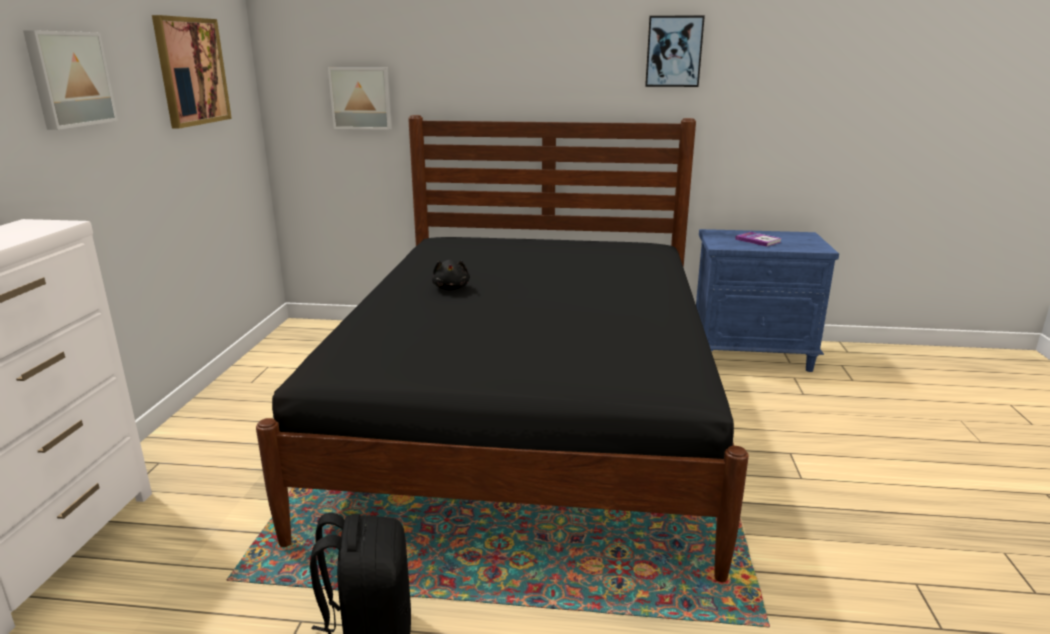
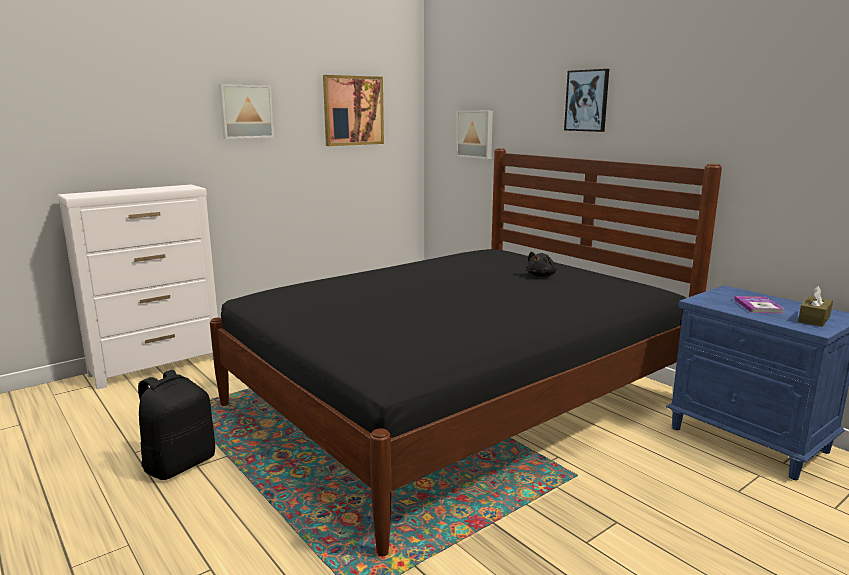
camera: 45 degrees right, 5 degrees down
(451, 288) = (407, 276): black plush toy -> black plush toy (542, 276)
(674, 51) = (711, 94): picture -> picture (587, 100)
(803, 241) = (814, 319): none -> brown tissue box

